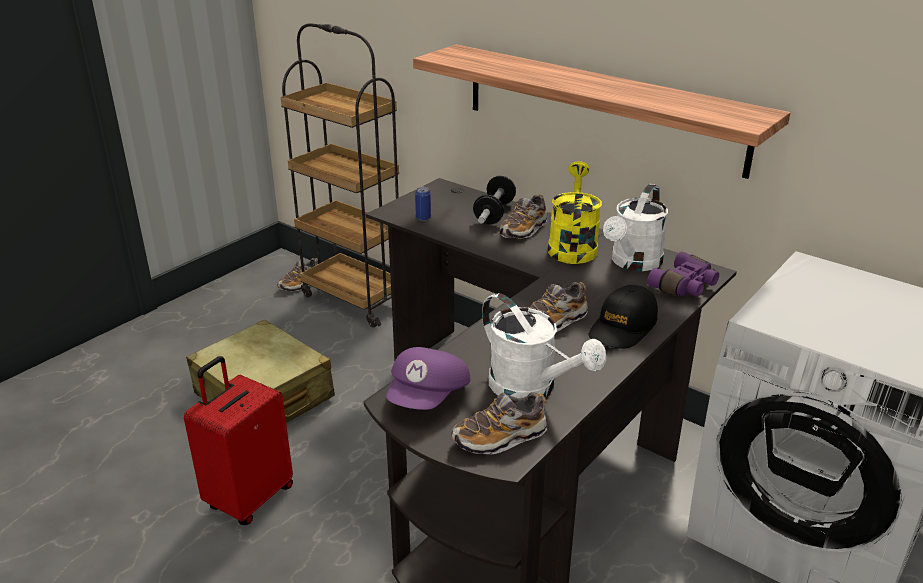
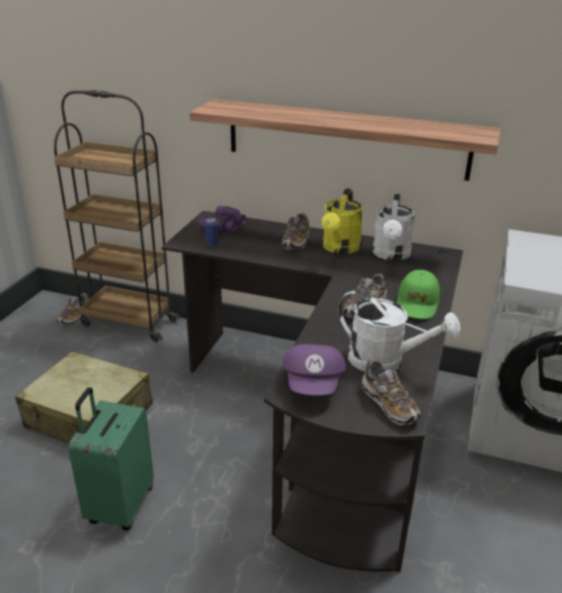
camera: 20 degrees left, 0 degrees up
(249, 497) = (119, 505): red suitcase -> green suitcase
(494, 213) = (265, 232): dumbbell -> none
(500, 438) = (389, 404): shoe -> shoe turned 75 degrees counterclockwise
(572, 246) = (339, 249): yellow watering can -> yellow watering can turned 150 degrees counterclockwise
(623, 327) = (417, 303): black cap -> green cap
(685, 286) = (438, 266): purple binoculars -> purple binoculars (225, 227)

